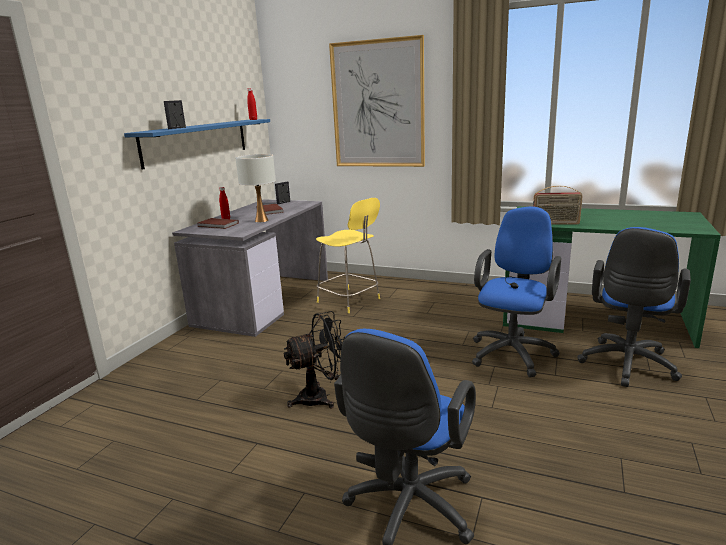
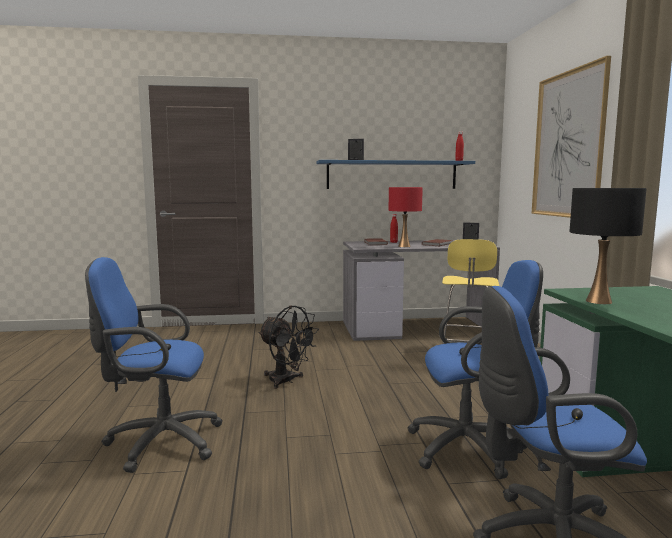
camera: 60 degrees right, 10 degrees down
(261, 220) = (404, 246): white table lamp -> red table lamp
(555, 223) = (599, 301): radio -> black table lamp

